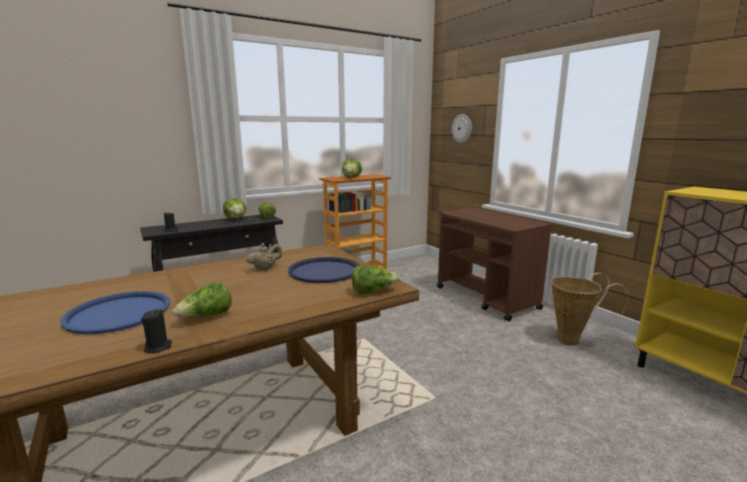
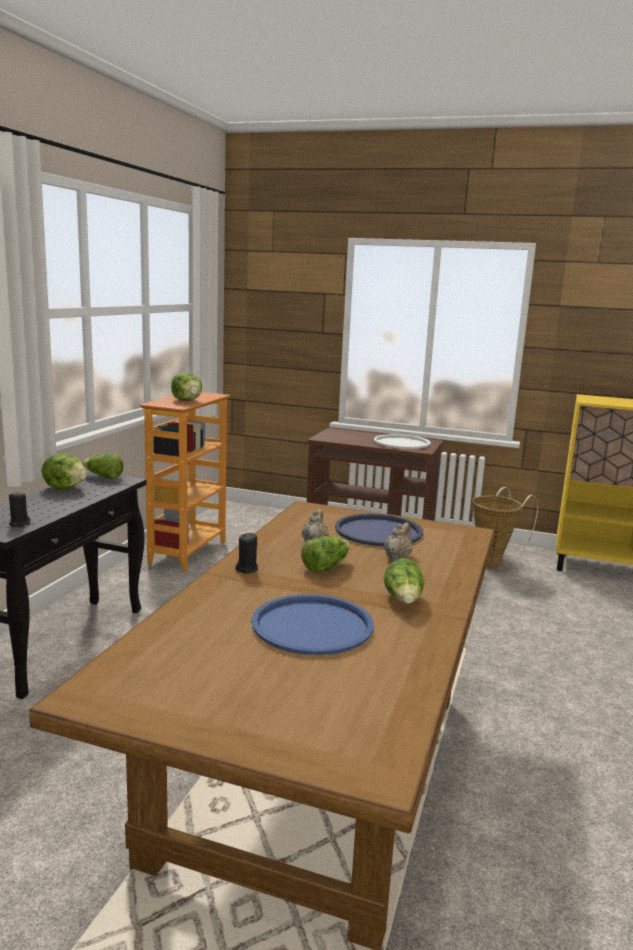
camera: 40 degrees left, 0 degrees up
(158, 347) = (442, 634): black candle -> black candle (247, 569)
(286, 289) = (397, 557): none -> beige teapot
(372, 291) = (467, 539): lettuce -> lettuce (325, 567)
(462, 128) = (286, 321): wall clock -> none
(508, 221) = (402, 443): none -> white tray

